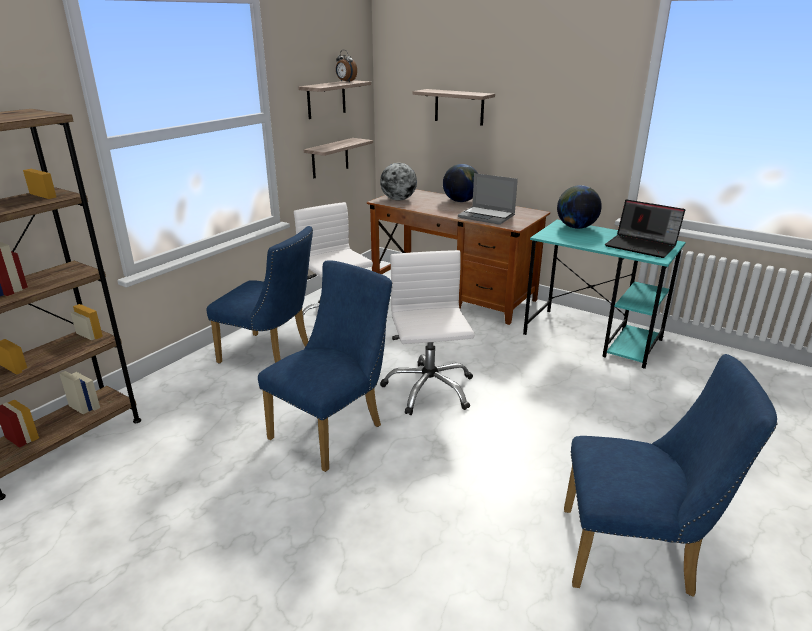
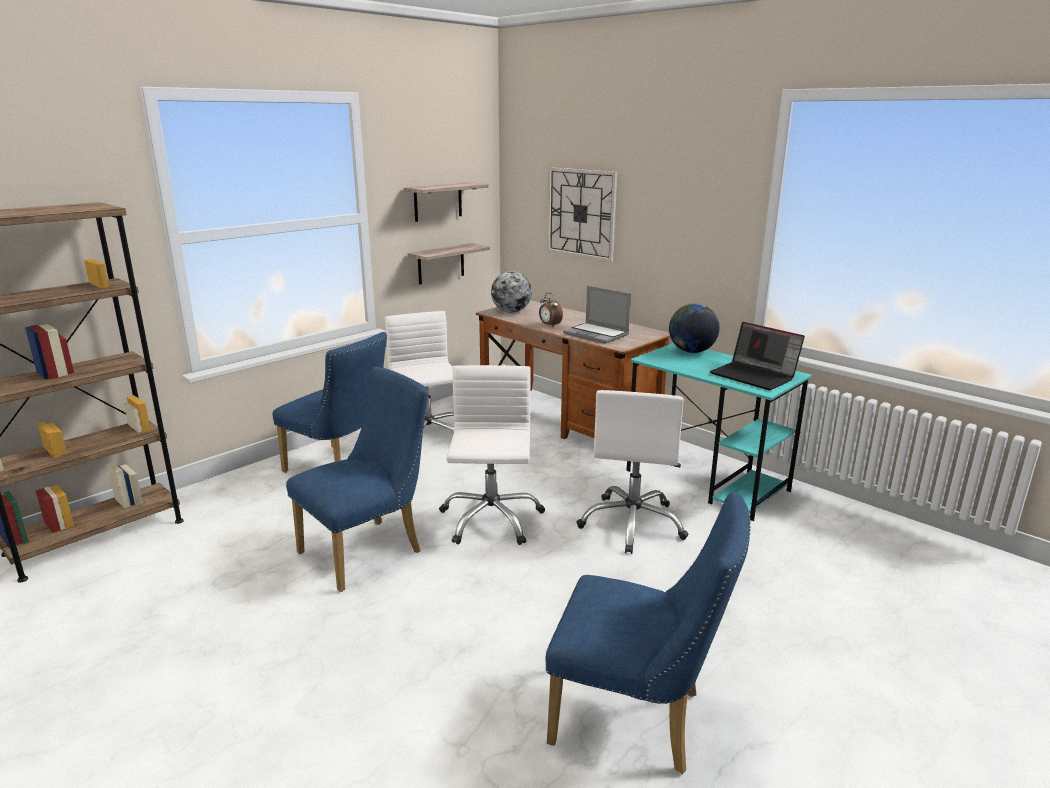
camera: 10 degrees right, 5 degrees down
(345, 81) = (460, 183): alarm clock -> alarm clock (549, 325)
(459, 107) = (581, 213): shelf -> wall clock
(460, 201) = (579, 316): globe -> none
(550, 381) = (633, 524): none -> white office chair

